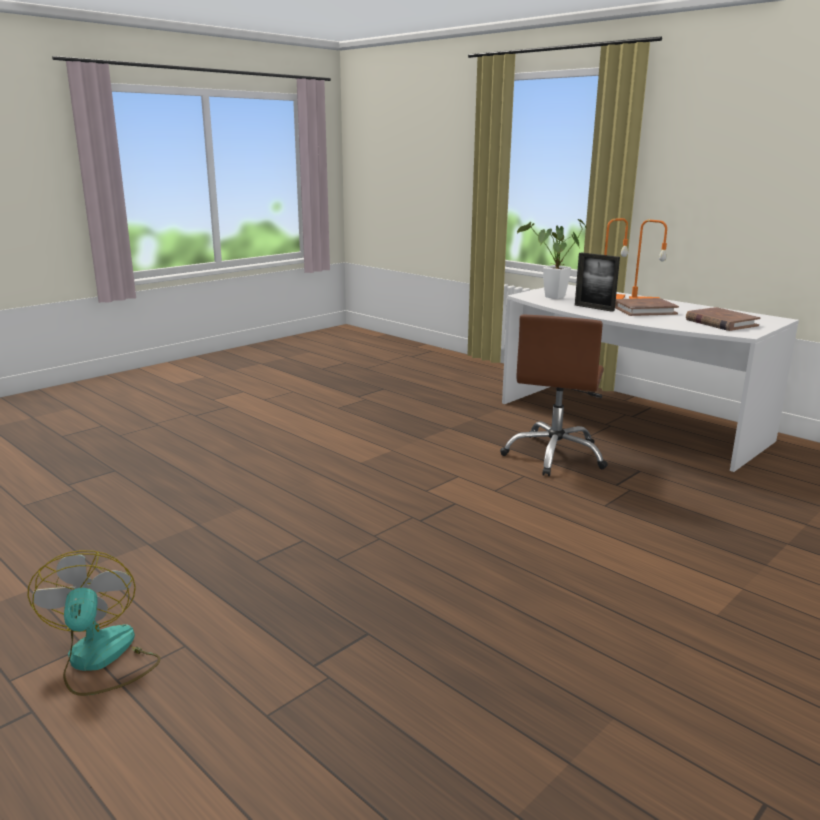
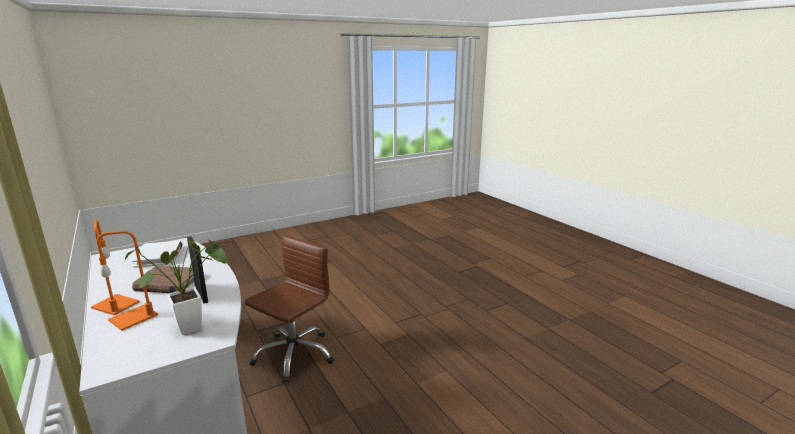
camera: 165 degrees left, 0 degrees up
(101, 660) = (552, 275): fan -> none
(721, 323) = (159, 256): brown book -> white book

